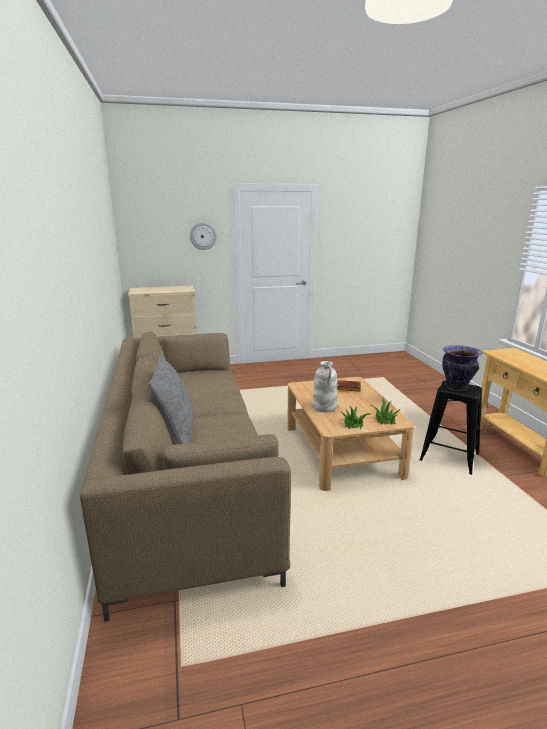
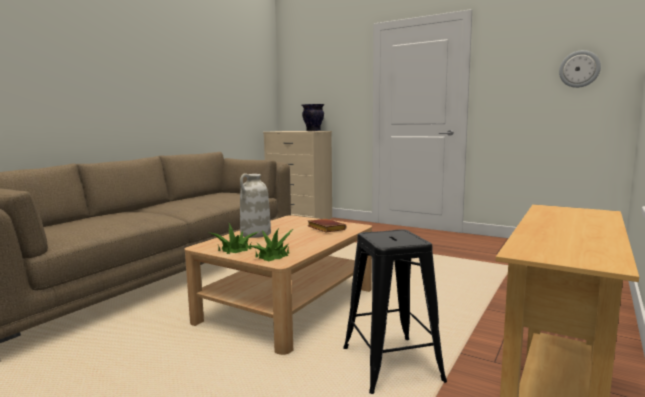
camera: 45 degrees right, 10 degrees down
(175, 435) = (102, 215): grey pillow -> none
(203, 236) = (344, 80): wall clock -> wall clock (579, 69)
(456, 387) = (389, 236): vase -> vase (313, 131)

